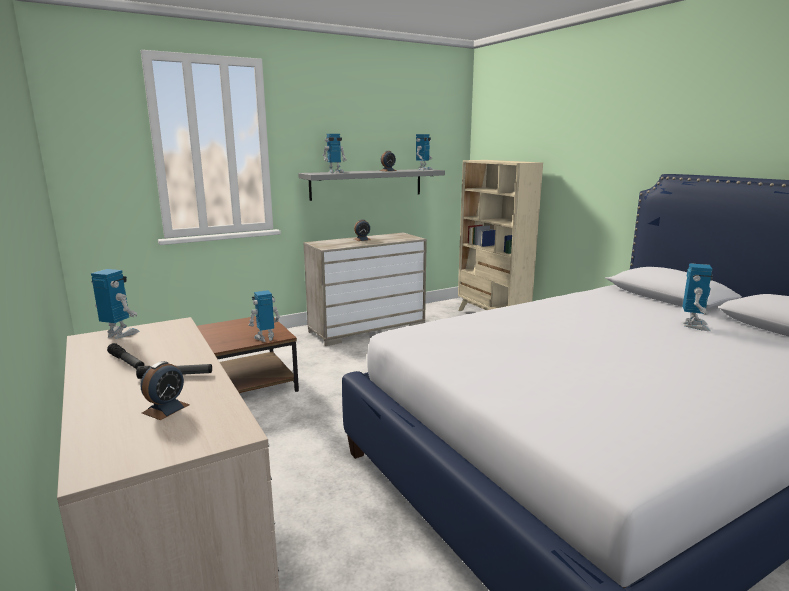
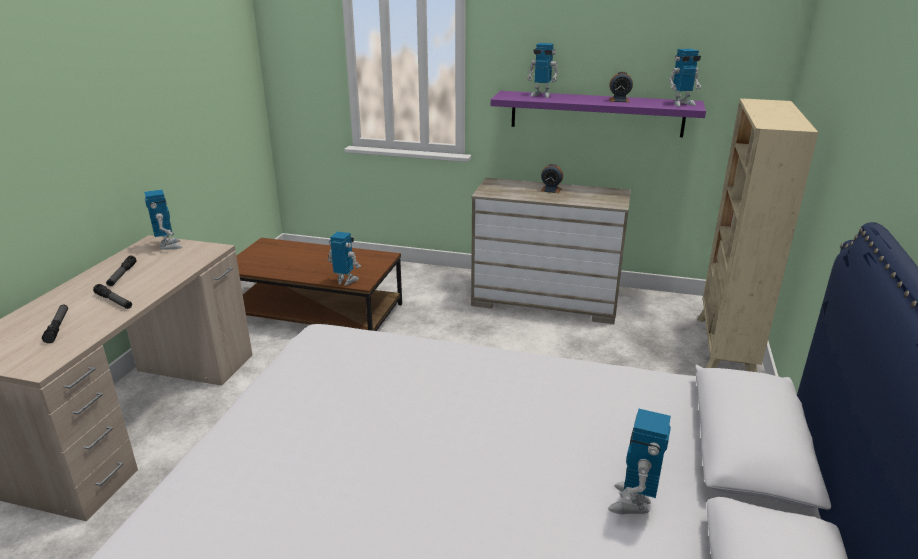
camera: 45 degrees right, 10 degrees up
(166, 409) = (57, 327): alarm clock -> flashlight
(367, 184) = (596, 113): grey shelf -> purple shelf
(694, 326) = (633, 502): toy robot -> toy robot turned 135 degrees clockwise

